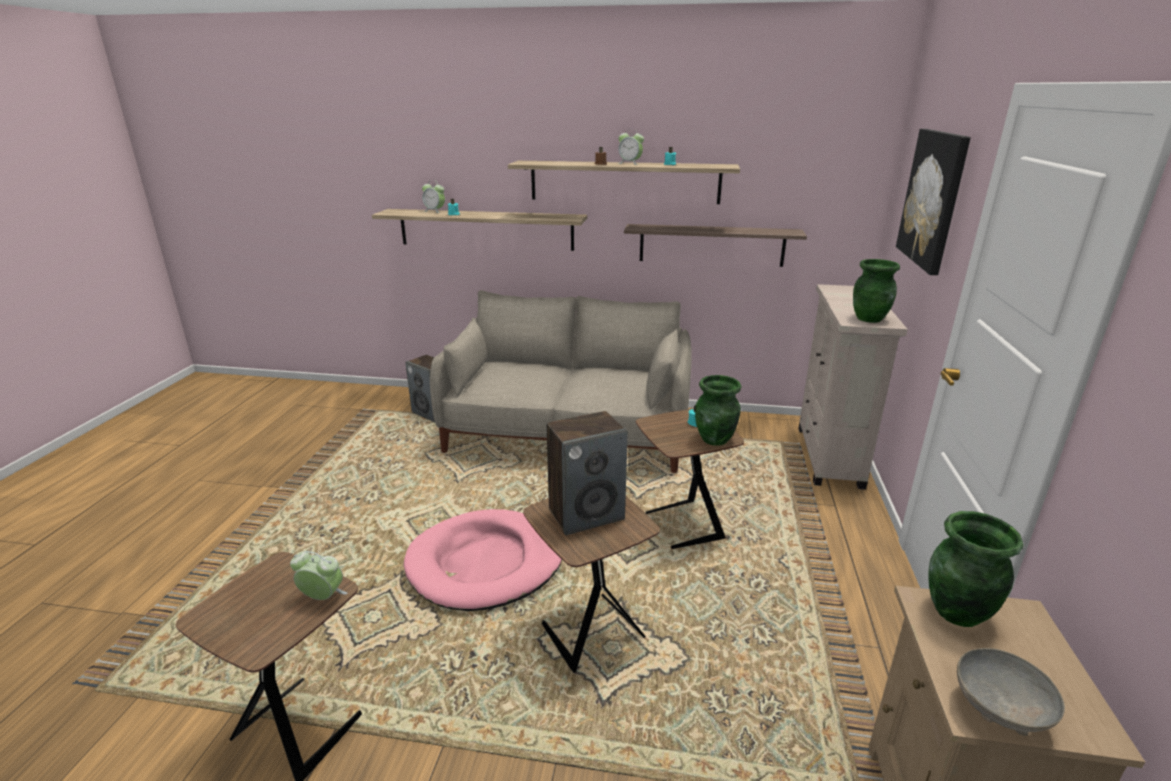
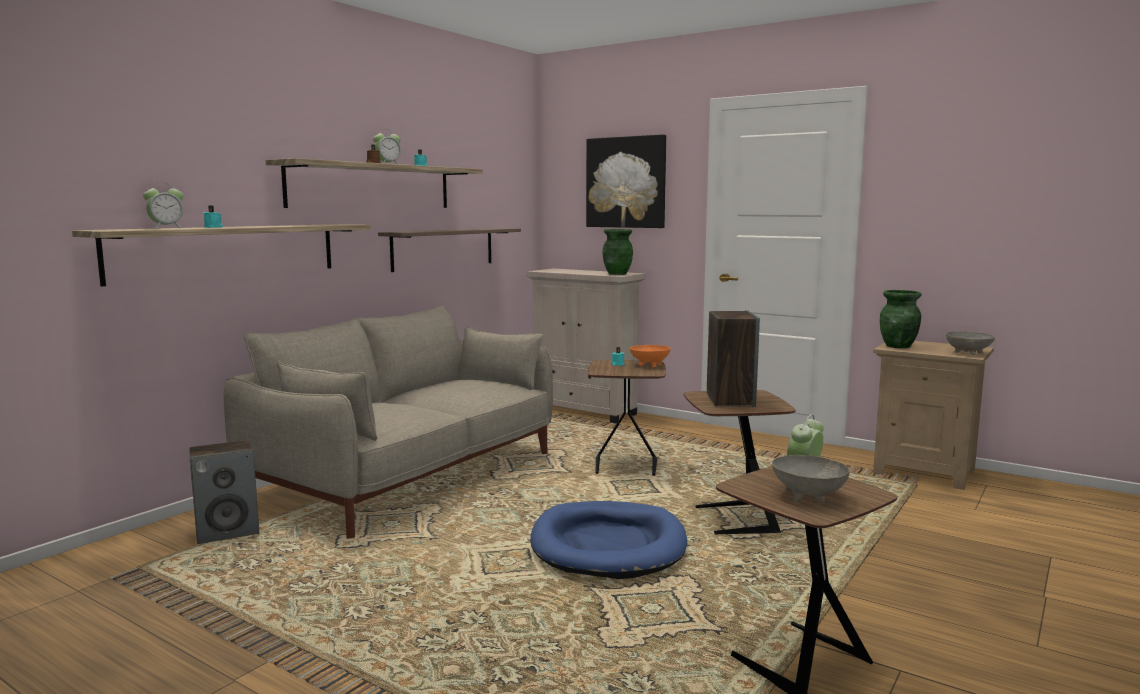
camera: 65 degrees left, 15 degrees down
(249, 609) = (810, 496): none -> grey bowl
(485, 564) = (608, 545): pink dog bed -> blue dog bed
(715, 439) = (650, 364): green vase -> orange bowl

